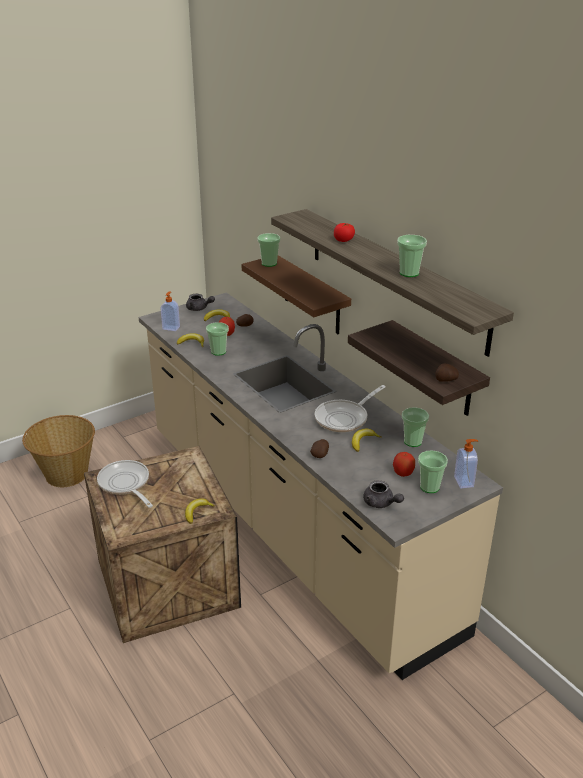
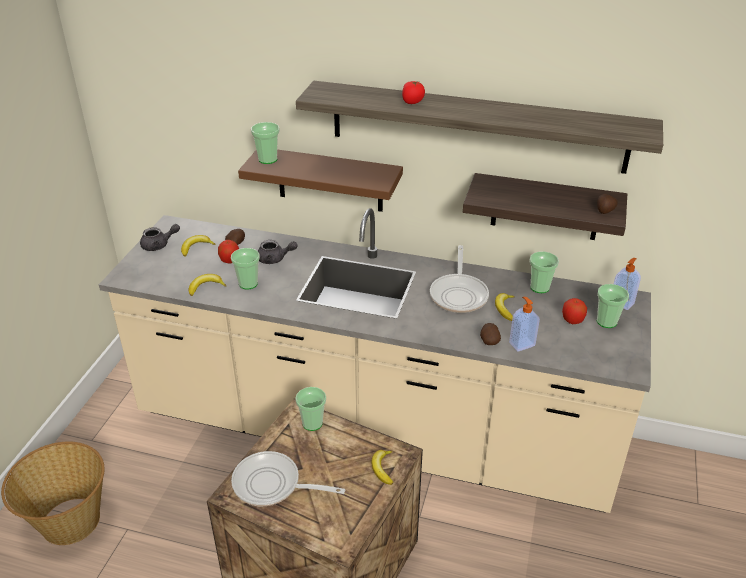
camera: 40 degrees left, 5 degrees up
(171, 327) = (157, 280): soap dispenser -> soap dispenser (521, 344)
(381, 503) = (595, 358): grey teapot -> grey teapot (275, 259)
(409, 273) = (526, 114): cup -> cup (312, 423)

